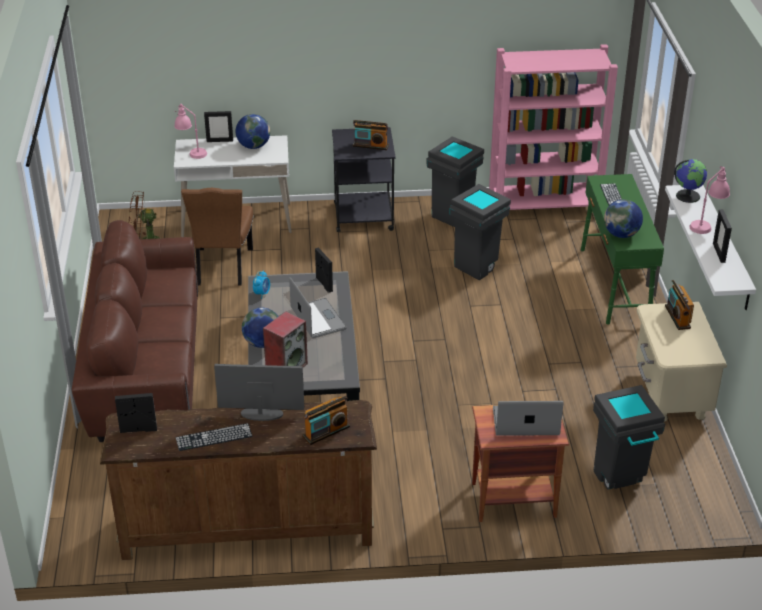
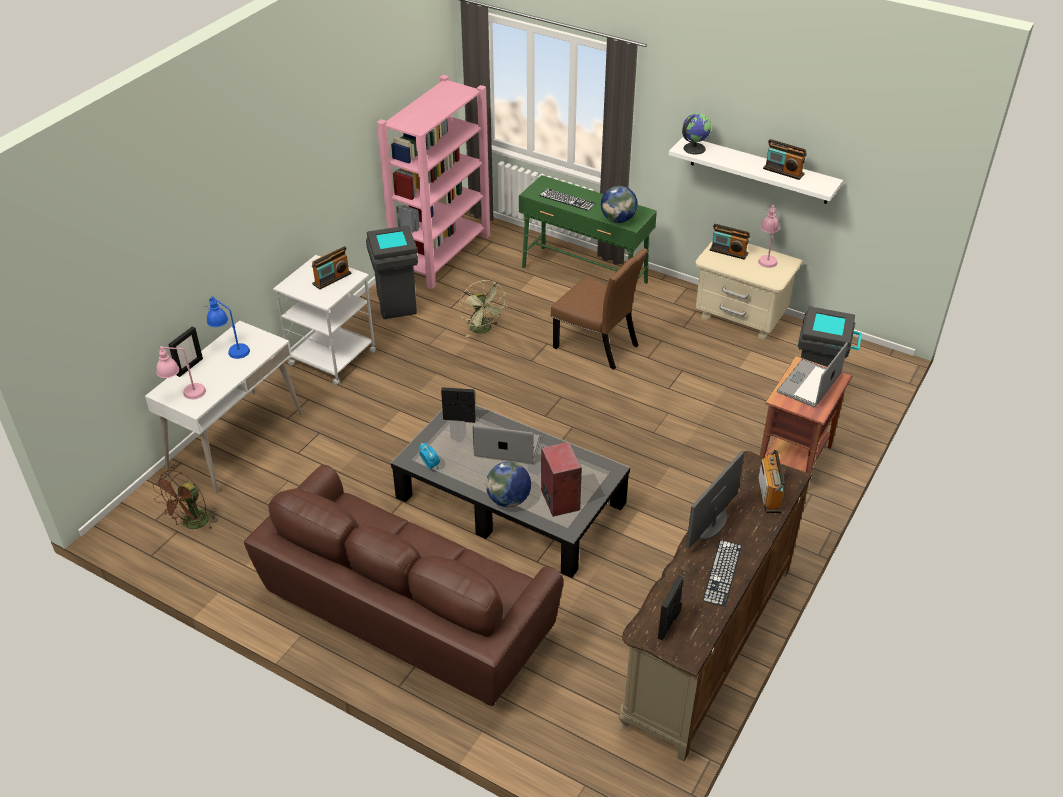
camera: 55 degrees left, 5 degrees up
(222, 265) = (299, 484): brown chair -> brown chair (595, 344)
(253, 146) = (230, 349): globe -> blue table lamp
(364, 216) = (333, 356): black cart -> white cart
(478, 267) = (483, 330): grey trash can -> green fan
(707, 224) = (741, 159): pink table lamp -> pink table lamp (766, 257)
(719, 253) = (783, 171): picture frame -> radio

